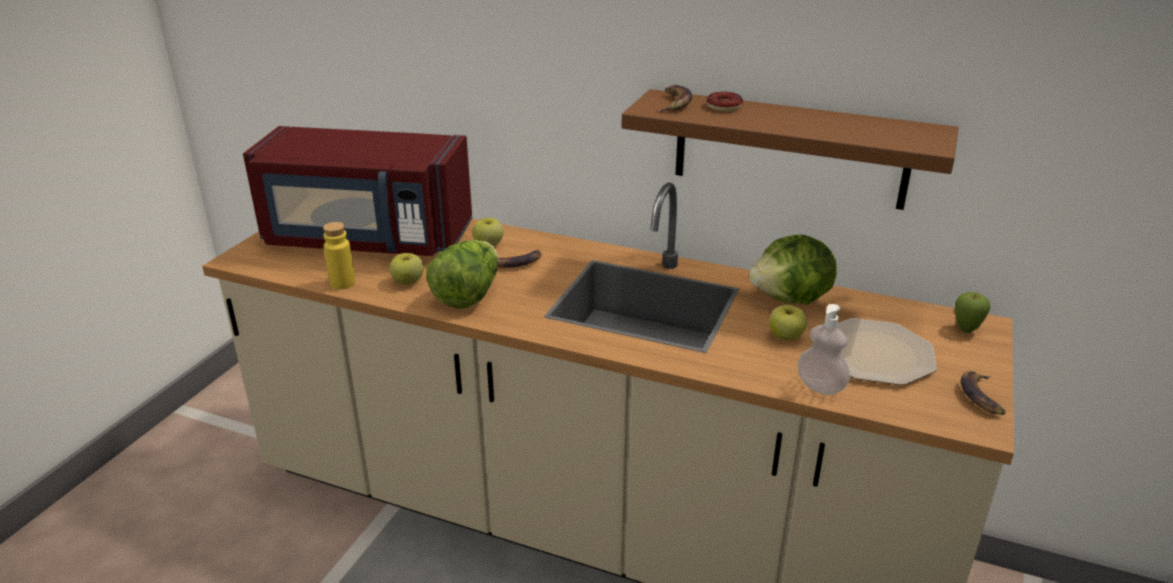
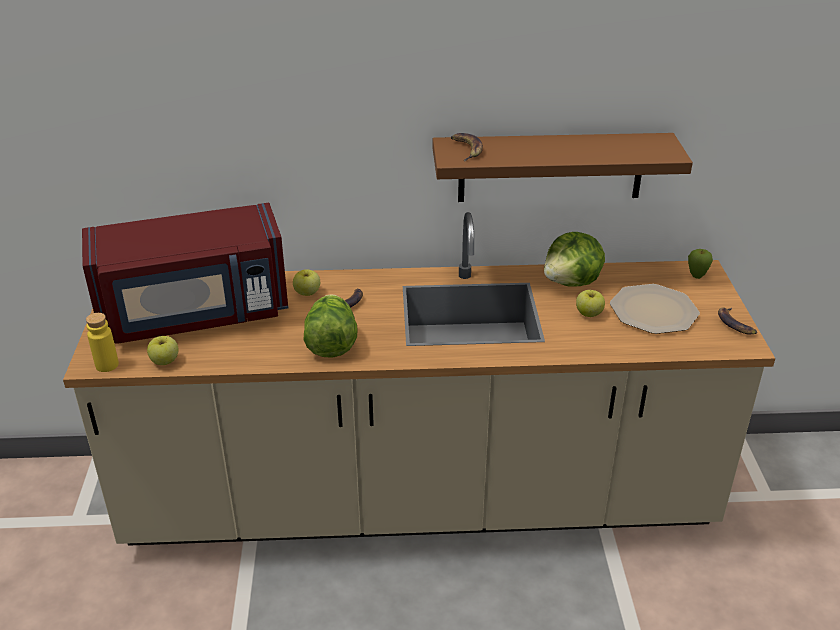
camera: 25 degrees left, 5 degrees up
(342, 283) = (214, 361): yellow bottle -> yellow bottle (107, 365)
(408, 282) = (270, 345): apple -> apple (165, 361)
(724, 106) = (505, 145): donut -> none
(820, 387) = (636, 346): soap dispenser -> none

